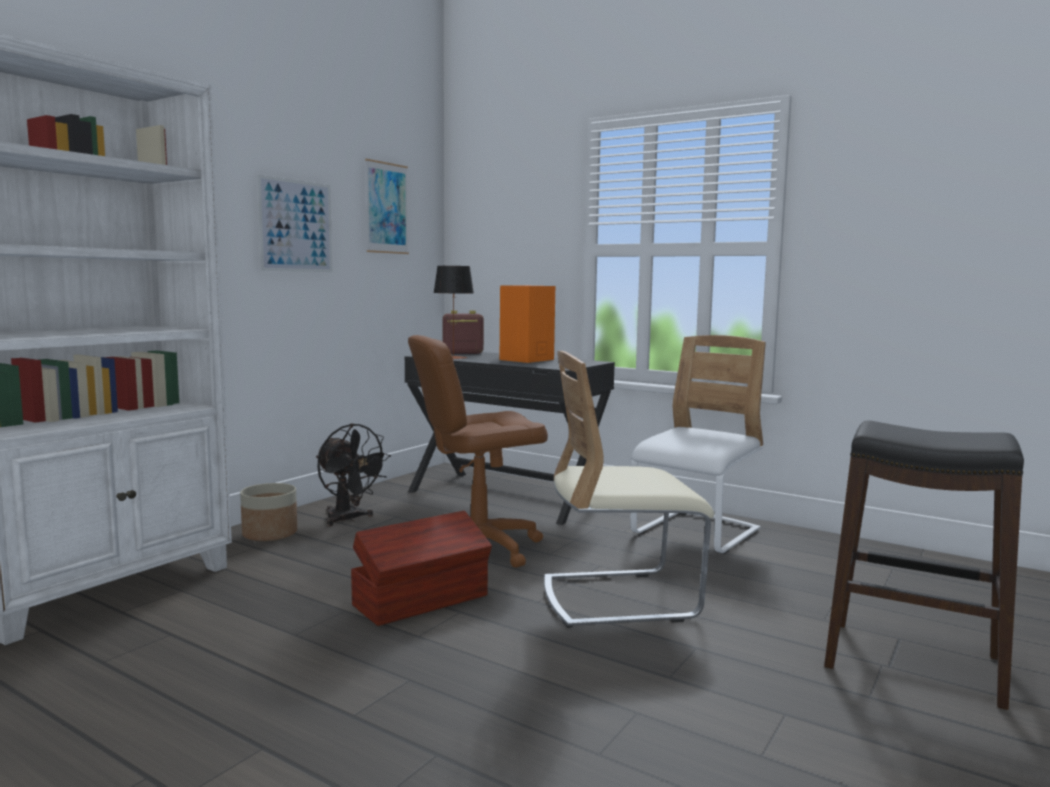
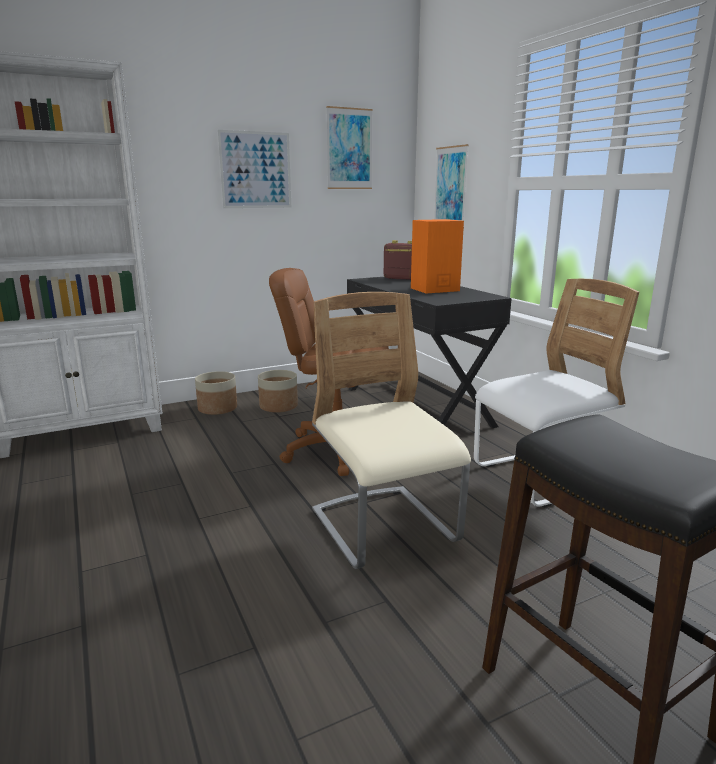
camera: 30 degrees right, 10 degrees up
(348, 519) = (279, 406): black fan -> planter
(423, 600) = (239, 488): brown storage box -> none
(453, 358) = (379, 283): table lamp -> none
(502, 254) = (450, 187): none -> picture
(619, 598) = (383, 528): beige chair -> beige chair turned 45 degrees clockwise

